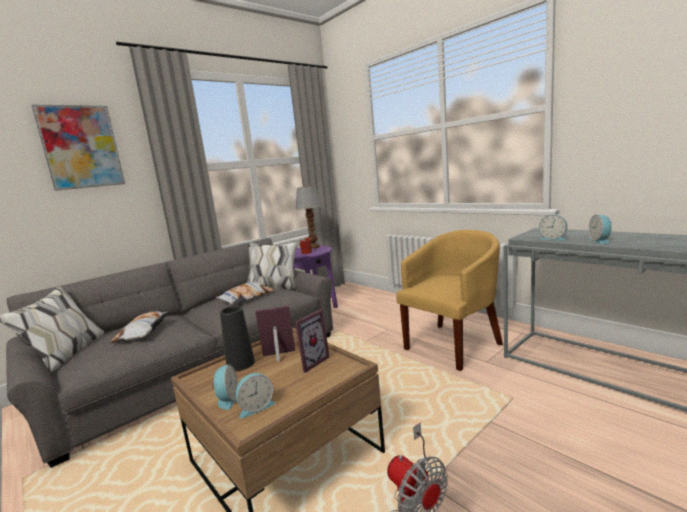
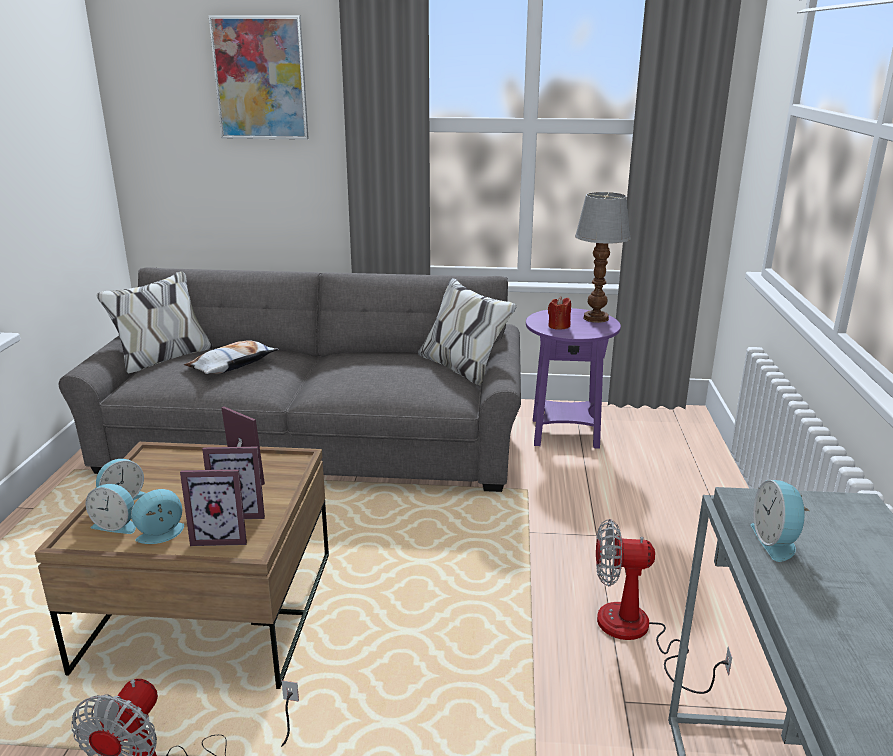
camera: 45 degrees right, 10 degrees up
(240, 364) = (202, 466): black vase -> none
(246, 297) = (388, 370): pillow -> none
(327, 373) = (221, 536): none -> picture frame
(453, 344) = (637, 634): yellow armchair -> fan
(600, 241) = (824, 611): alarm clock -> alarm clock (162, 535)

